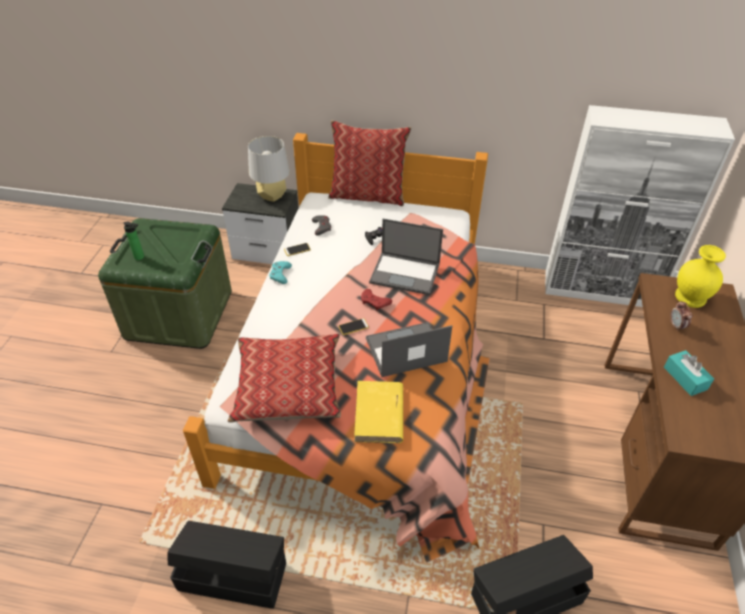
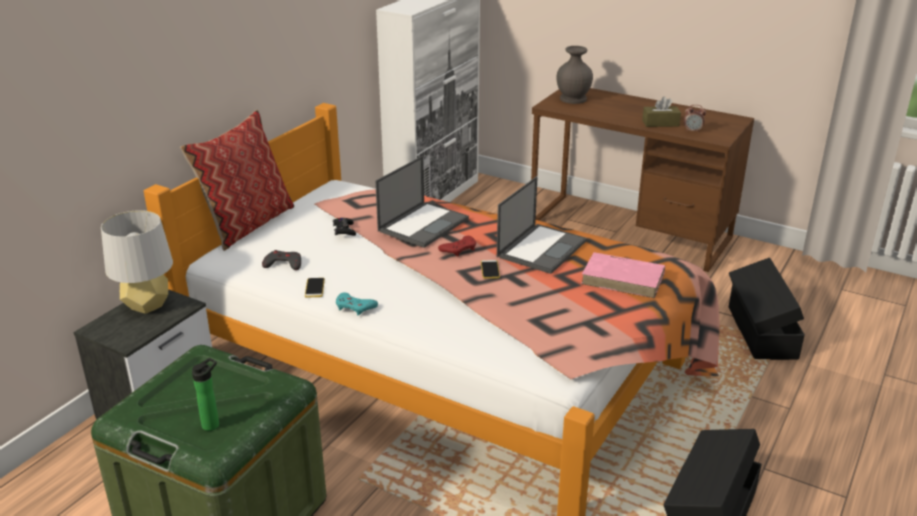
camera: 70 degrees left, 15 degrees down
(288, 385) = (559, 325): pillow -> none
(379, 414) = (624, 278): yellow book -> pink book
(405, 350) = (542, 248): laptop -> laptop turned 150 degrees counterclockwise
(676, 326) = (603, 111): alarm clock -> alarm clock (692, 131)
(685, 378) = (660, 123): turquoise tissue box -> brown tissue box
(690, 297) = (573, 99): yellow vase -> grey vase

